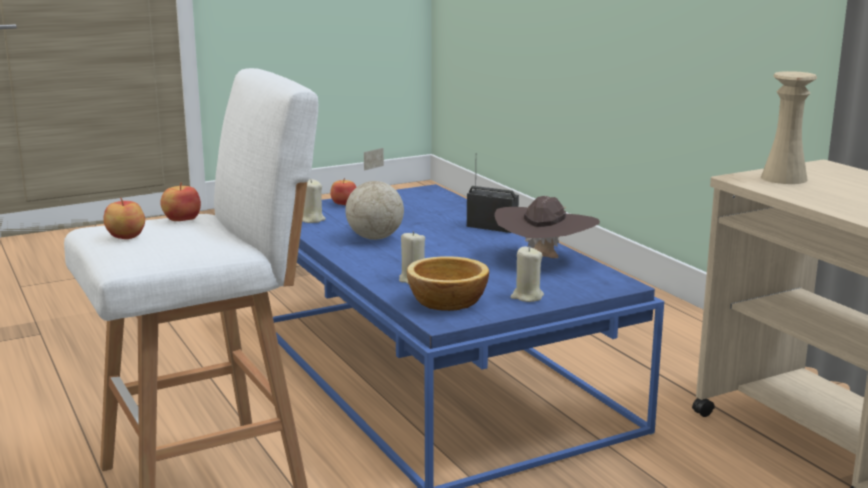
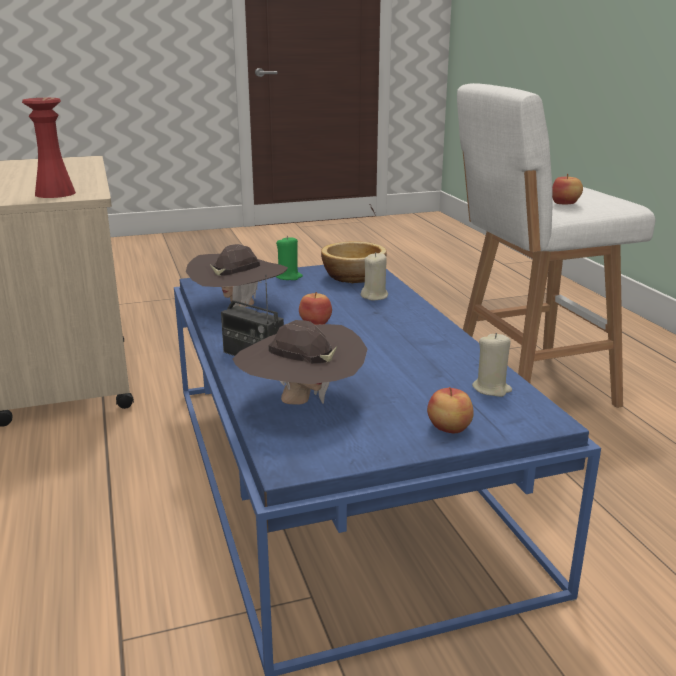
camera: 170 degrees left, 5 degrees up
(125, 237) = (591, 194): apple -> apple (315, 322)
(376, 238) = (403, 348): globe -> none
(438, 208) = (301, 402): none -> brown hat
(527, 297) = (288, 277): beige candle -> green candle
(784, 178) = (55, 193): beige vase -> red vase

